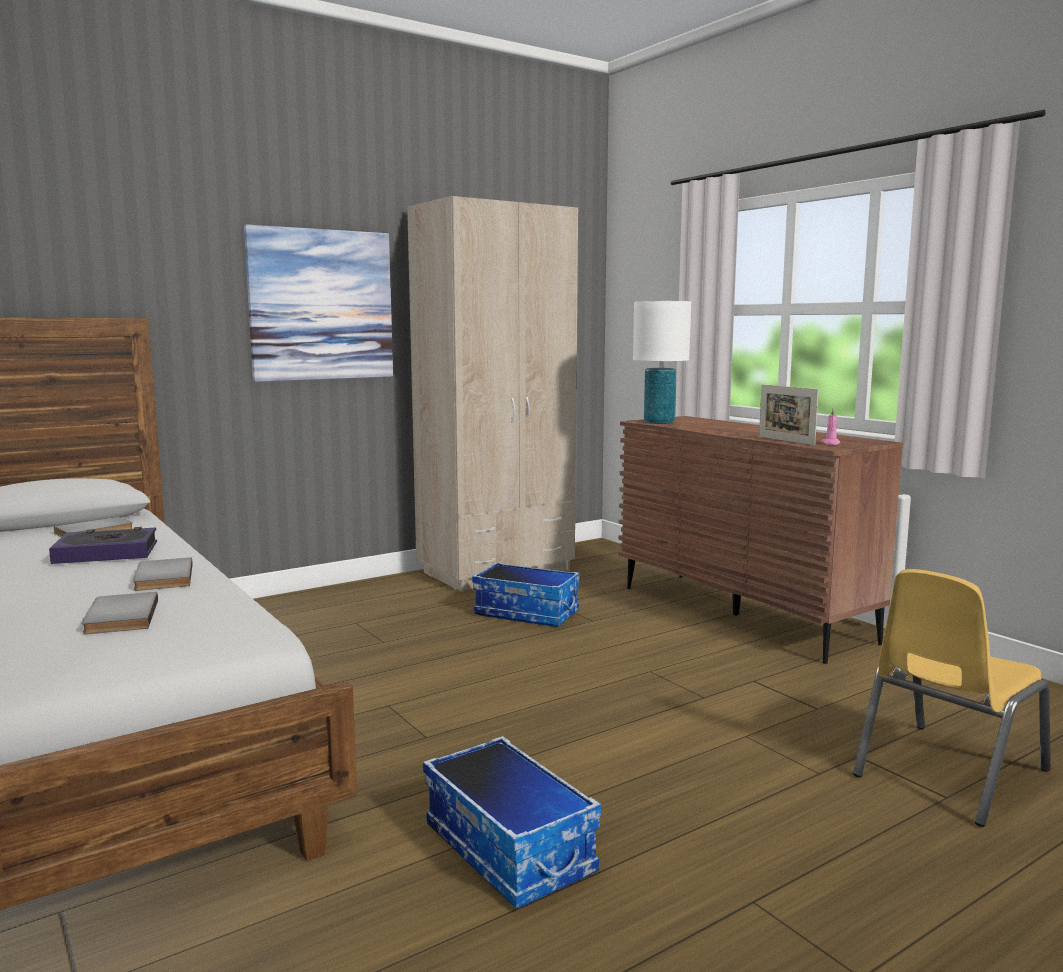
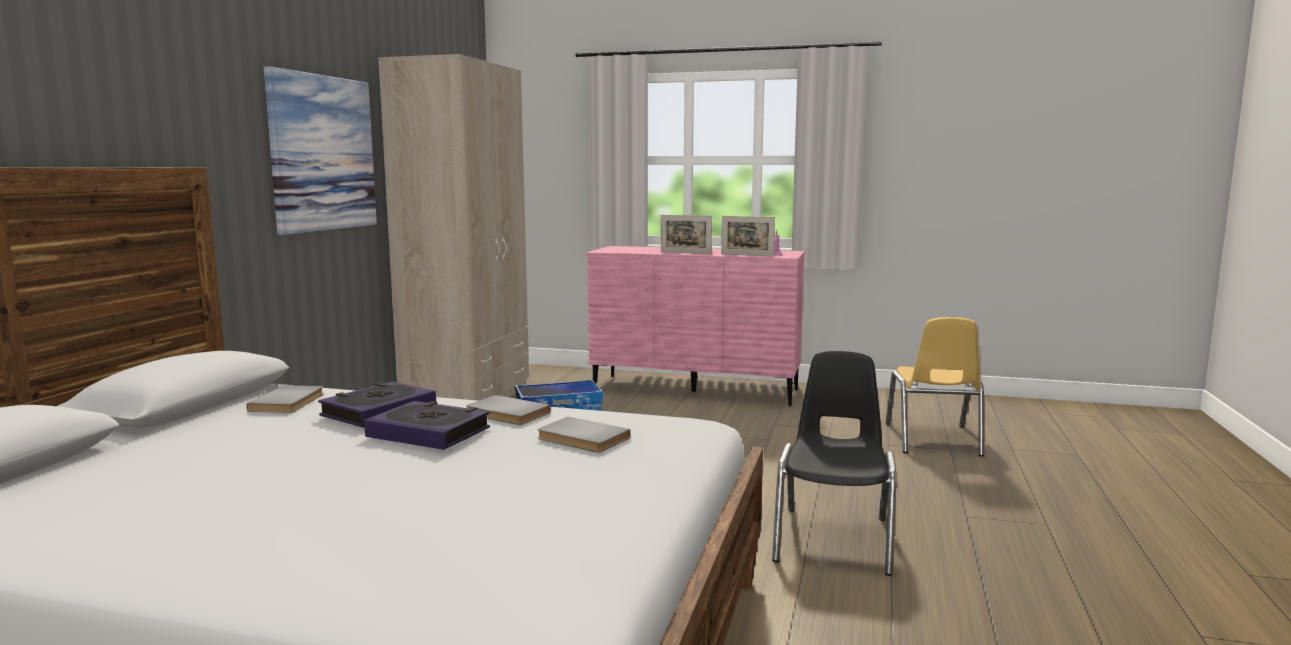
camera: 40 degrees left, 0 degrees up
(66, 580) = (429, 433): none -> book
(511, 849) = (834, 539): storage box -> black chair
(659, 422) = (618, 251): white table lamp -> none
(723, 431) = (685, 253): none -> picture frame
(740, 614) = (695, 391): brown dresser -> pink dresser

